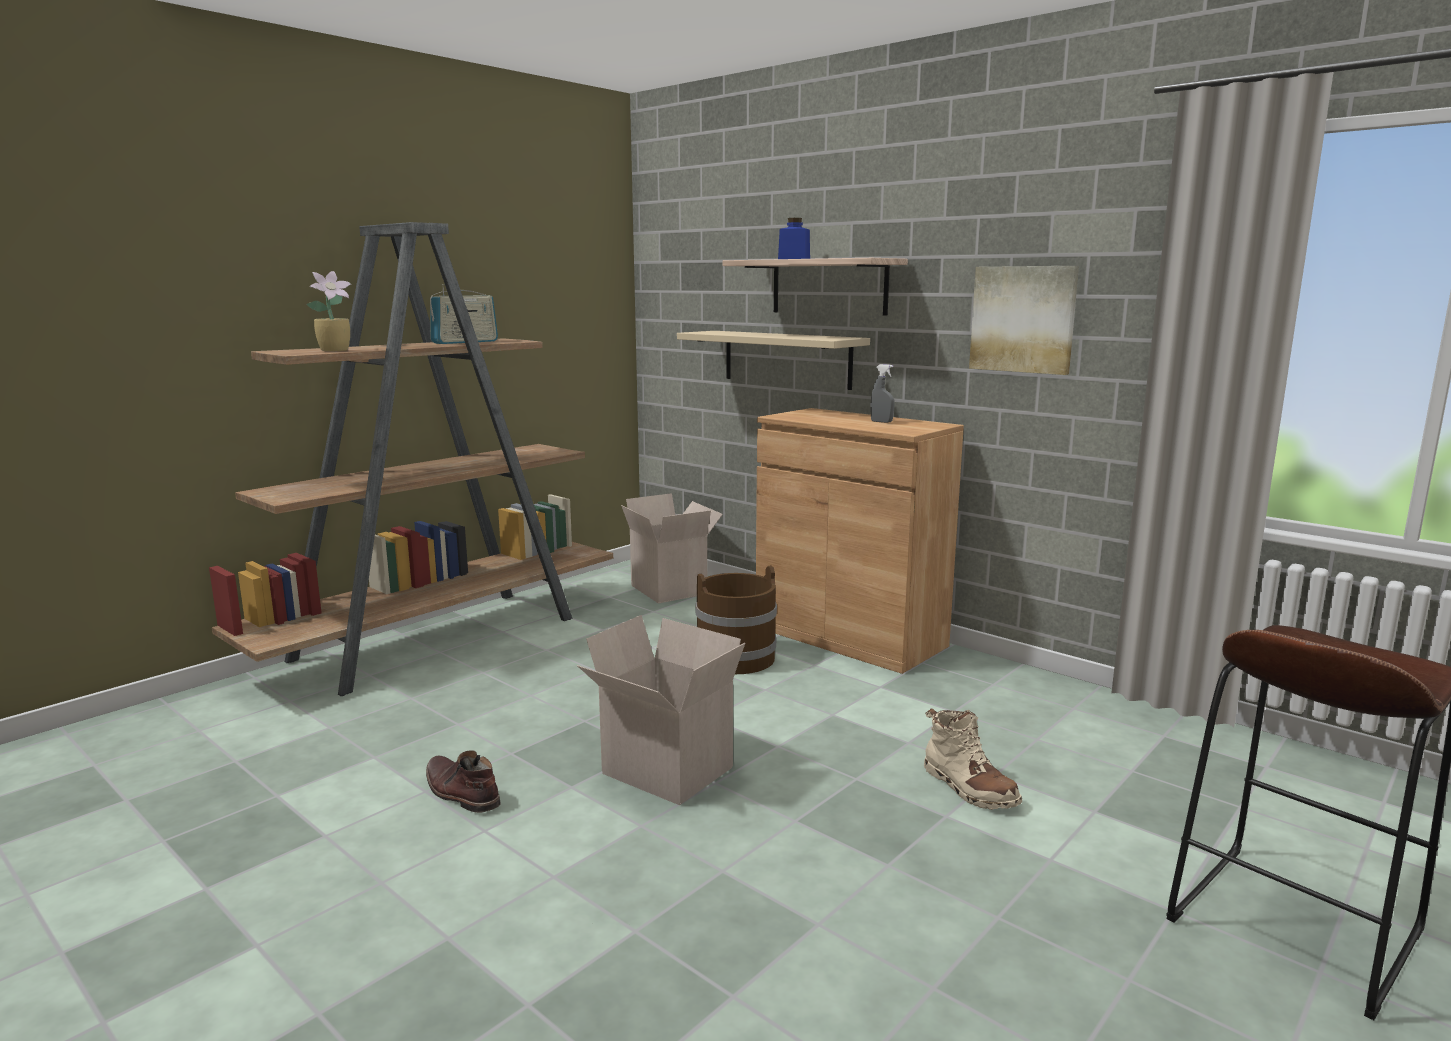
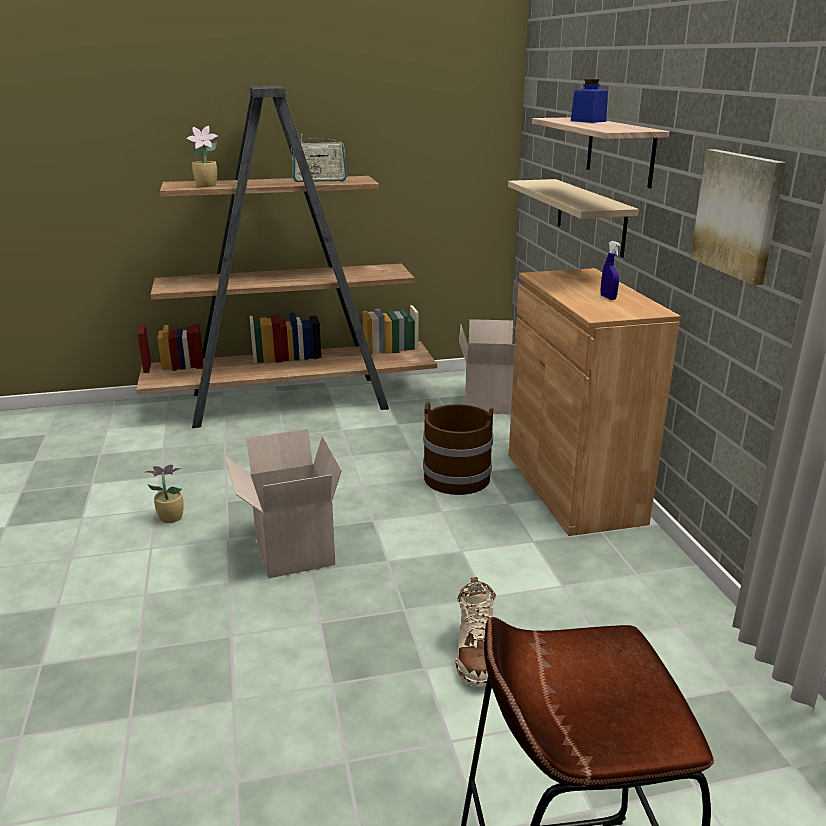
camera: 35 degrees right, 10 degrees up
(460, 793) = (170, 518): brown boot -> potted plant
(881, 422) = (608, 298): grey spray bottle -> blue spray bottle

